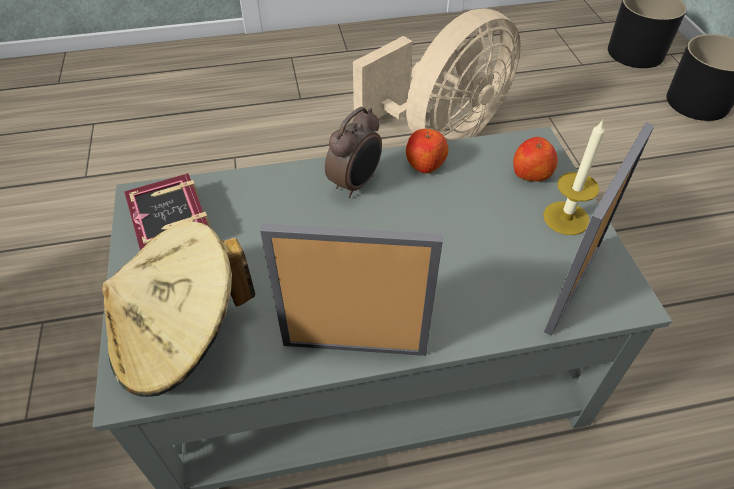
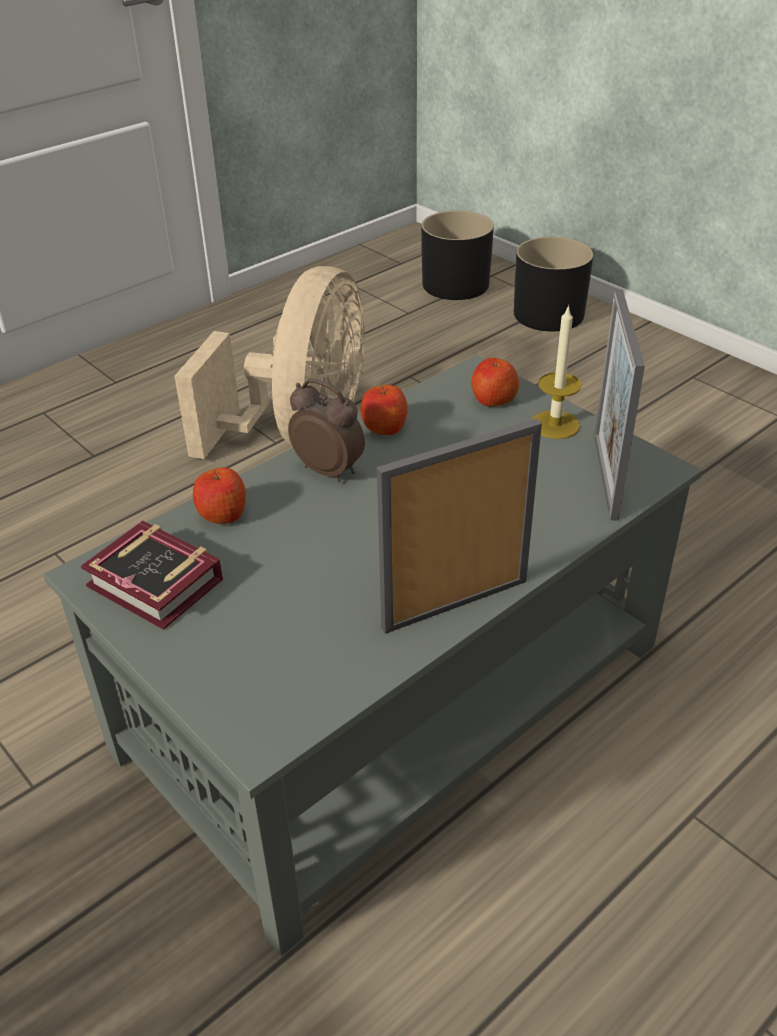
camera: 30 degrees left, 10 degrees down
(181, 335) = (269, 673): beige hat -> none
(256, 188) = (222, 514): none -> apple
(356, 184) = (329, 470): alarm clock -> alarm clock turned 60 degrees counterclockwise

